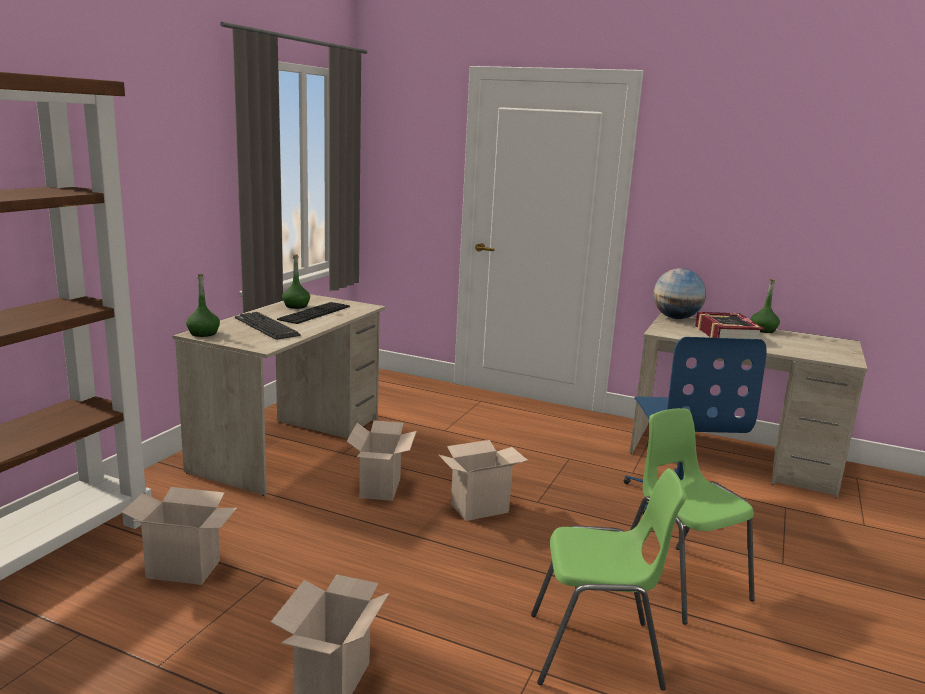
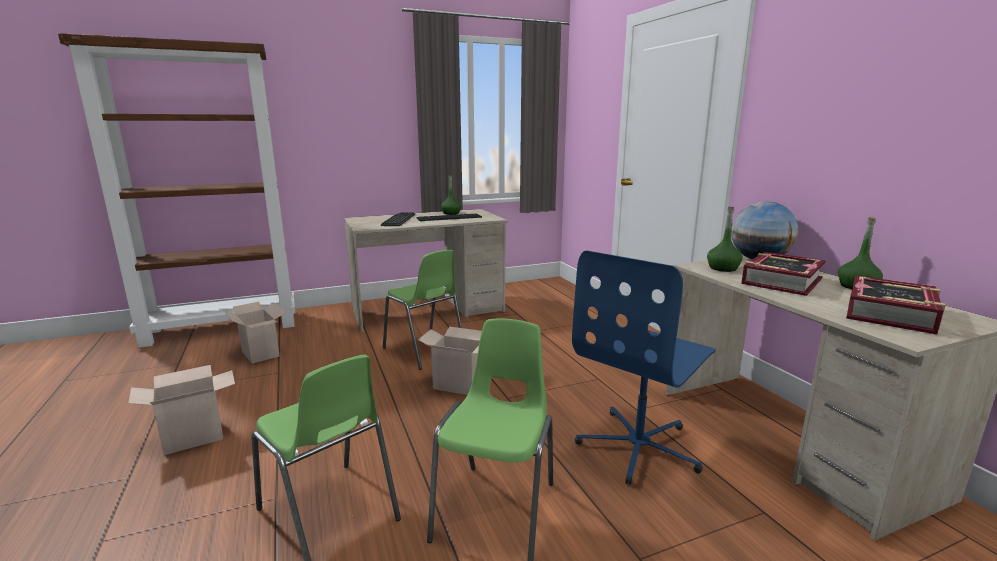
camera: 45 degrees right, 0 degrees up
(203, 333) = (358, 218): green bottle -> green bottle (722, 268)
(381, 489) = (425, 351): cardboard box -> green chair
(813, 346) = (890, 313): none -> book

